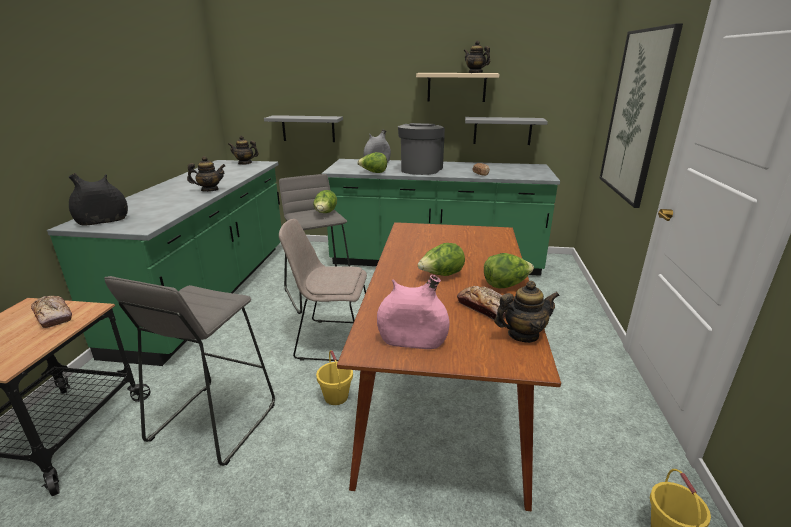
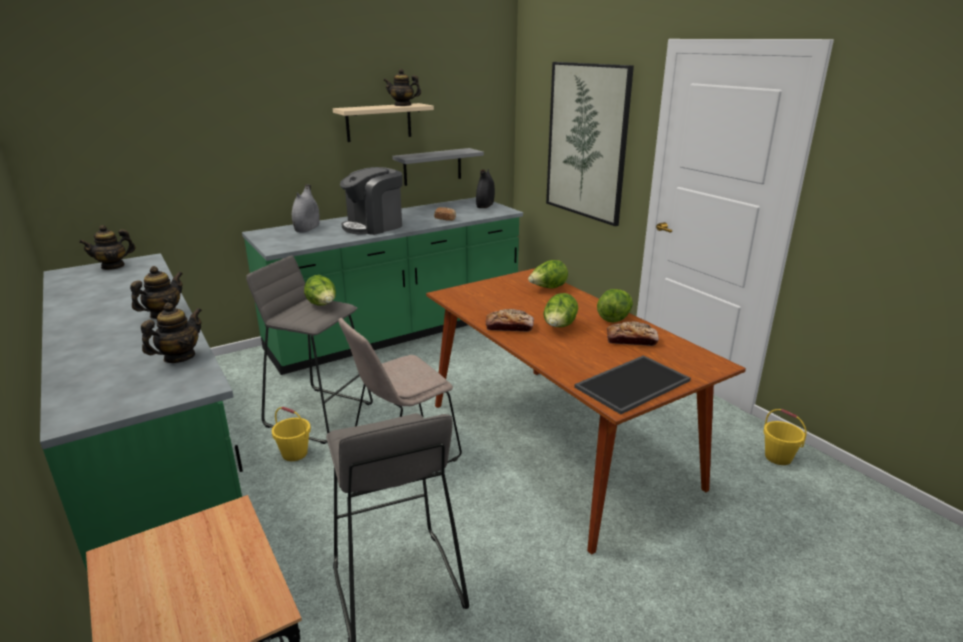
camera: 40 degrees left, 0 degrees up
(53, 316) = (193, 544): bread -> bread (509, 327)
(103, 221) = (112, 399): black vase -> black vase (485, 205)
(308, 128) = (185, 197): grey shelf -> none
(336, 397) = (481, 496): yellow bucket -> yellow bucket (295, 453)
(373, 172) = (330, 241): lettuce -> lettuce (547, 288)
(412, 341) = (632, 383): pink vase -> tray
(420, 169) = (374, 226): coffee machine -> coffee machine turned 105 degrees counterclockwise
(523, 335) = (683, 348): teapot -> teapot (179, 357)

